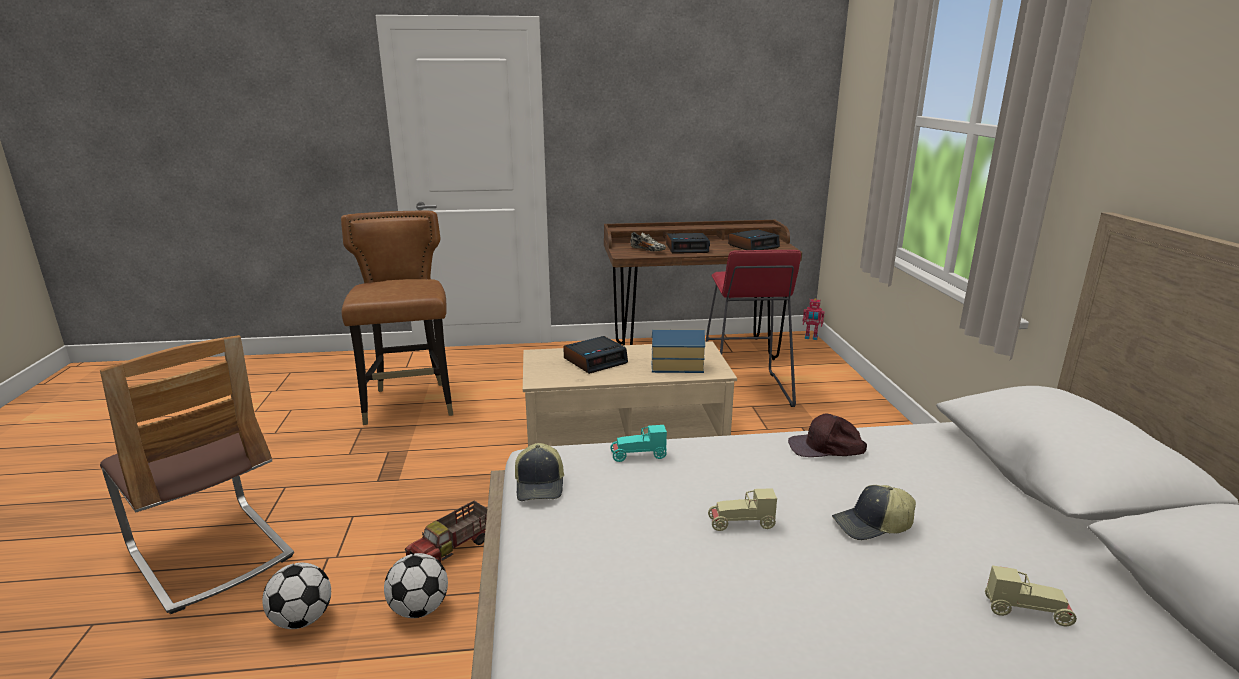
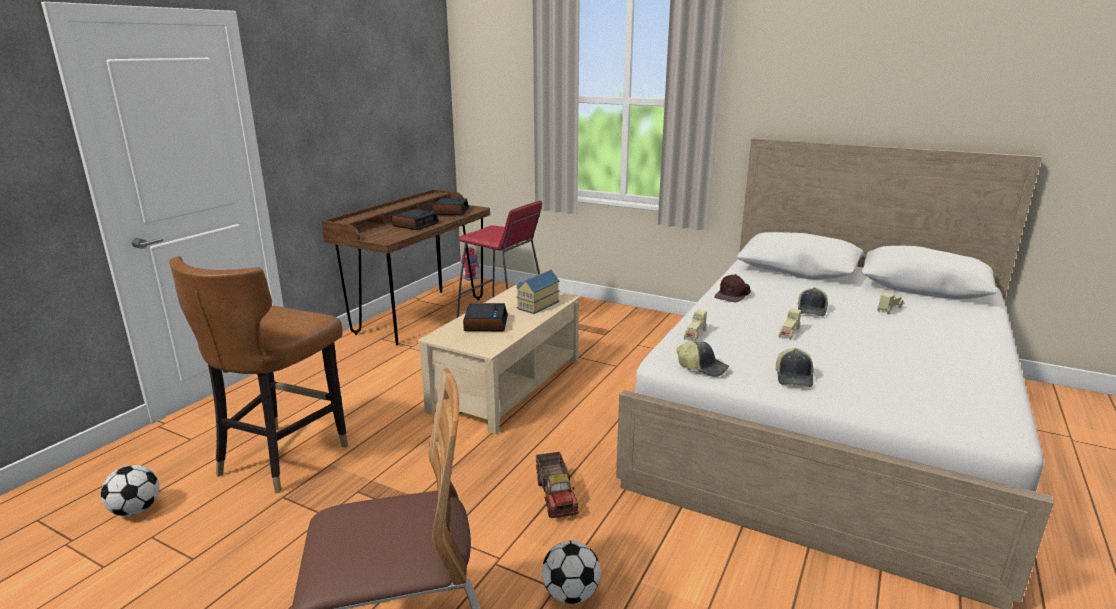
camera: 55 degrees left, 0 degrees up
(410, 404) = (282, 457): brown chair -> brown chair turned 90 degrees counterclockwise
(419, 609) = (613, 530): football -> football (136, 510)
(577, 562) = (794, 377): none -> cap
(638, 456) = (695, 335): turquoise toy car -> beige toy car
(648, 250) = (393, 233): shoe -> none

